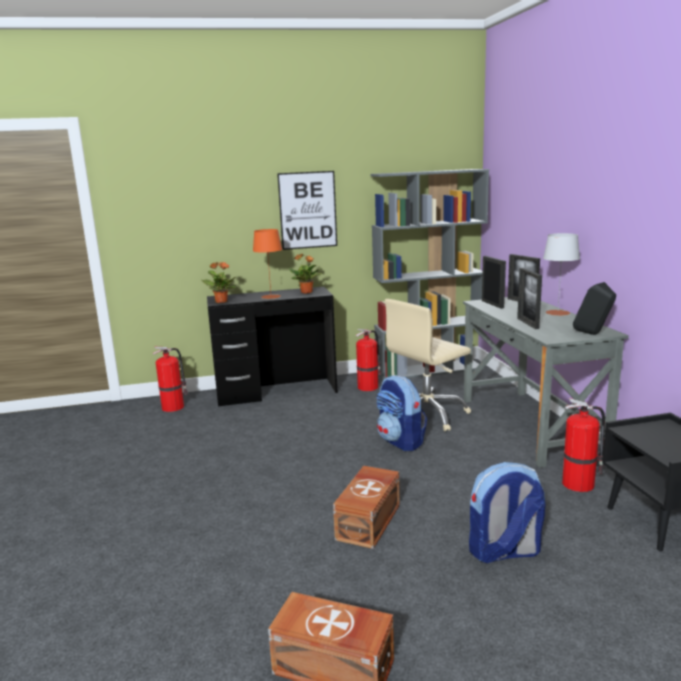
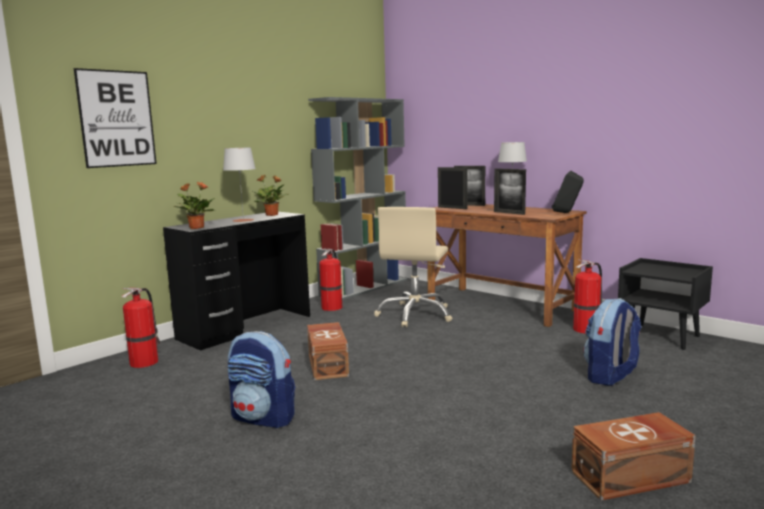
camera: 35 degrees left, 5 degrees down
(271, 297) = (243, 220): orange table lamp -> grey table lamp
(308, 210) = (256, 132): picture -> picture (117, 118)
(370, 521) = (495, 388): brown storage box -> brown storage box (329, 364)
(401, 441) = (426, 335): backpack -> backpack (264, 418)
(530, 425) = (501, 305): grey desk -> brown desk

